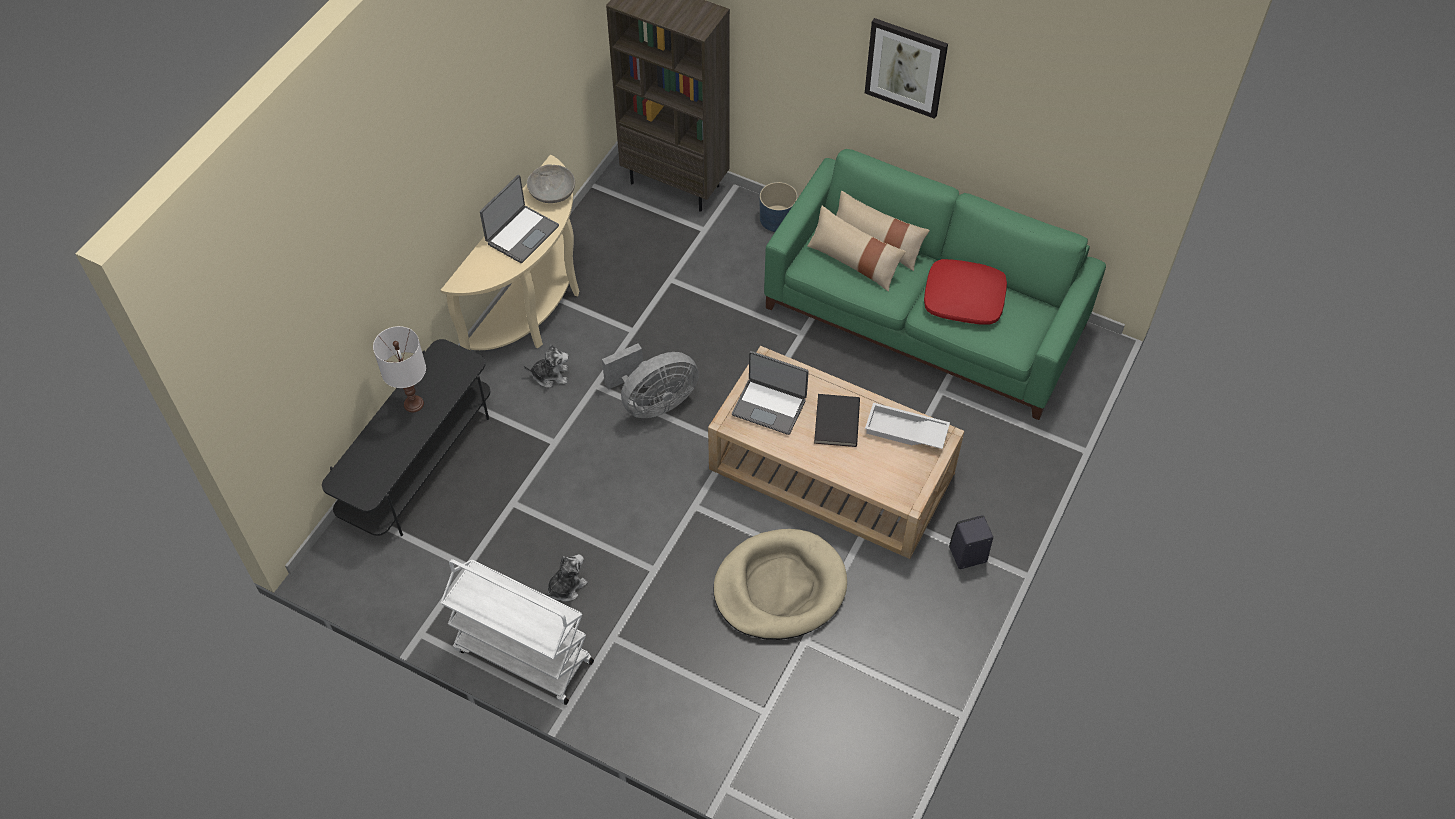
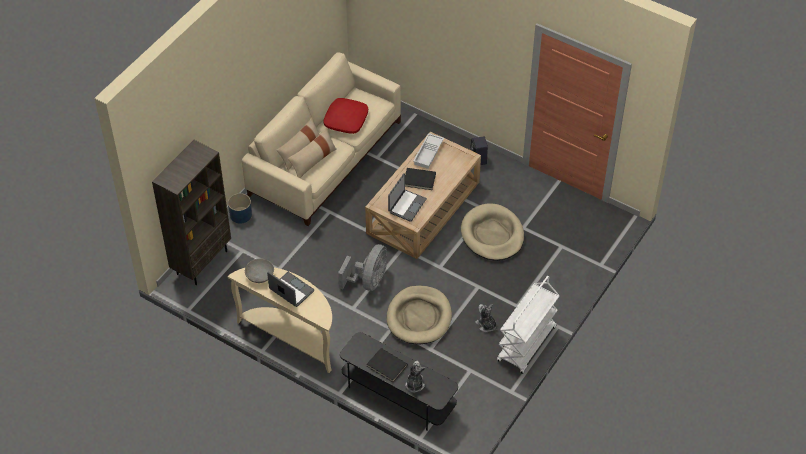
camera: 85 degrees left, 5 degrees down
(413, 404) = (386, 366): white table lamp -> black book
(550, 375) = (342, 329): plush toy -> plush toy (414, 384)
(580, 481) = (419, 317): none -> beige dog bed
(653, 402) = (368, 281): grey fan -> grey fan turned 45 degrees clockwise
(906, 67) = (258, 71): picture -> none
(925, 317) = (326, 158): green sofa -> beige sofa

